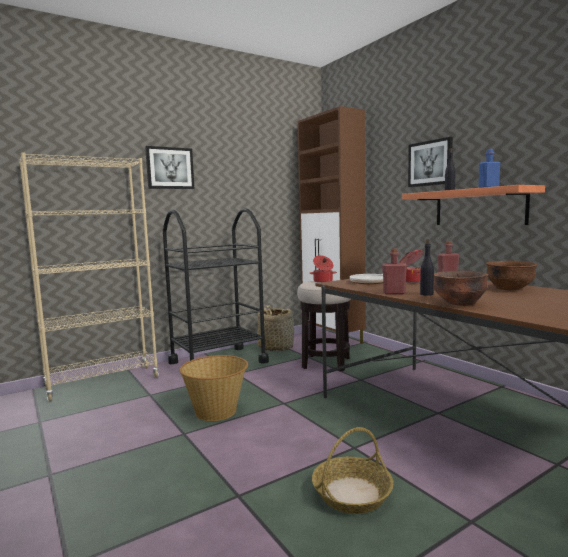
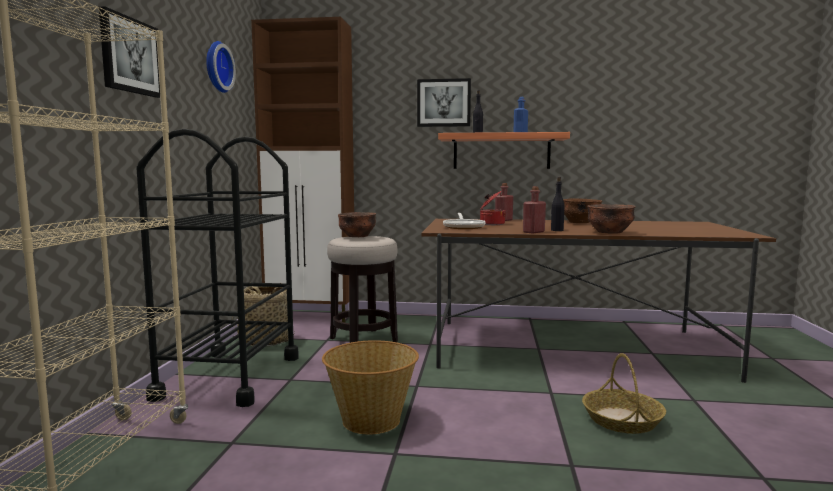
camera: 50 degrees left, 0 degrees up
(257, 161) = (216, 67): none -> wall clock
(323, 281) = (357, 237): cooking pot -> brown bowl

